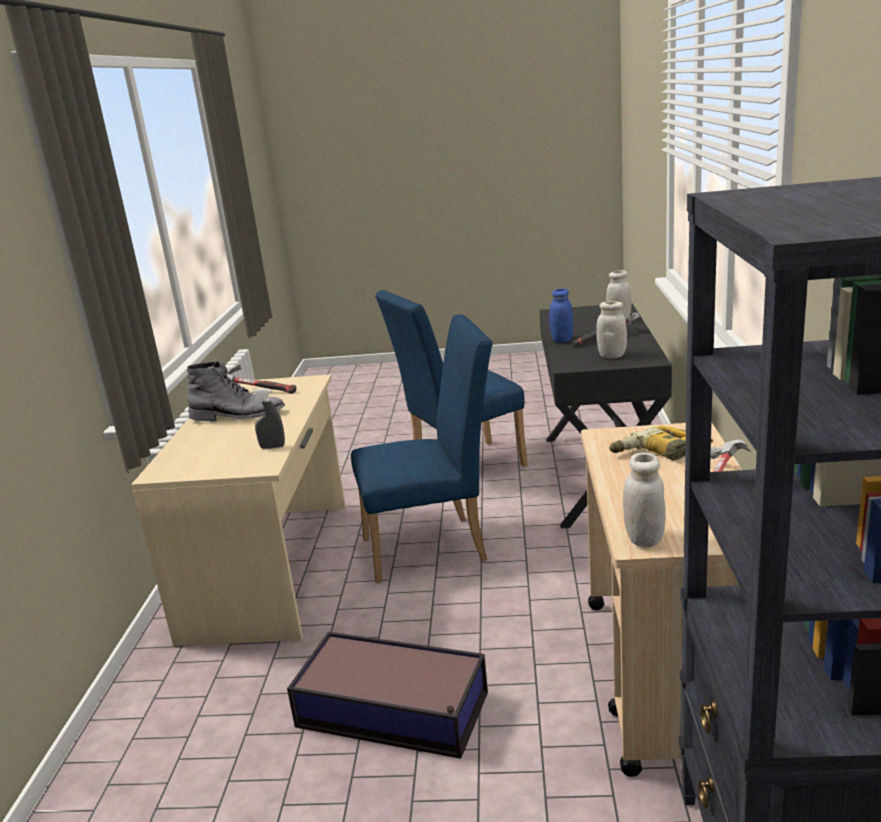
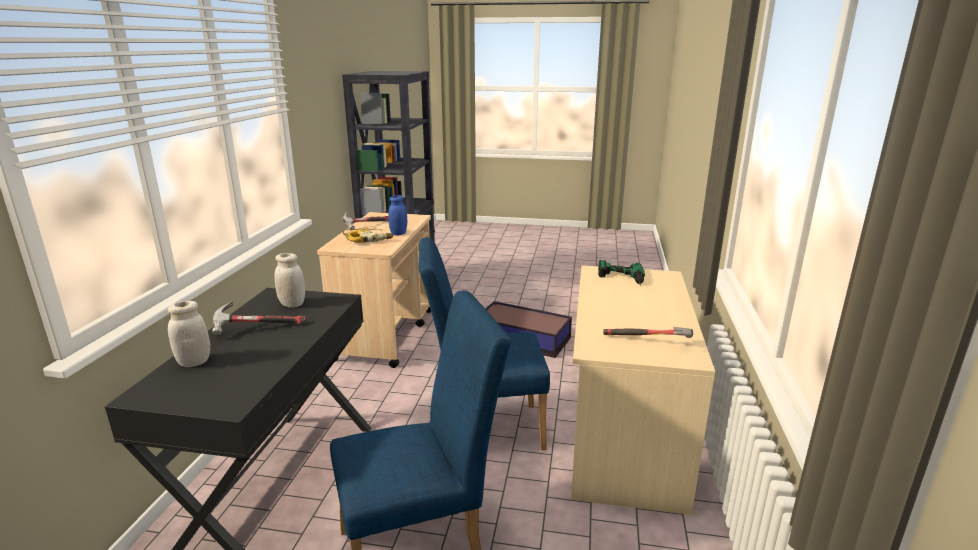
camera: 175 degrees left, 0 degrees up
(233, 456) = (621, 279): none -> power drill
(238, 416) = (646, 314): grey boot -> none
(272, 447) = (595, 282): grey spray bottle -> none
(562, 340) = (303, 336): blue jar -> blue jar (398, 233)
(644, 539) = (414, 217): white jar -> none

